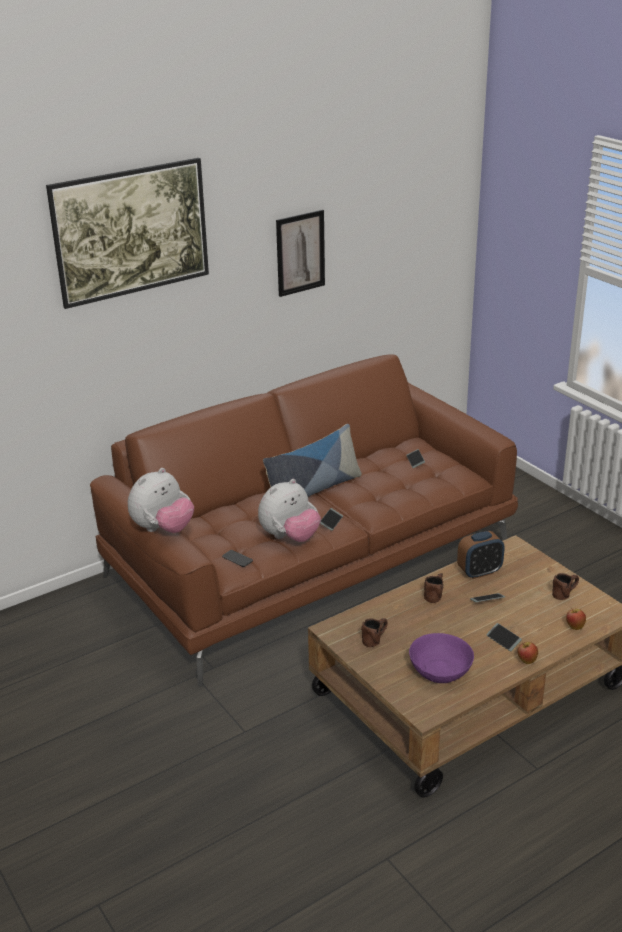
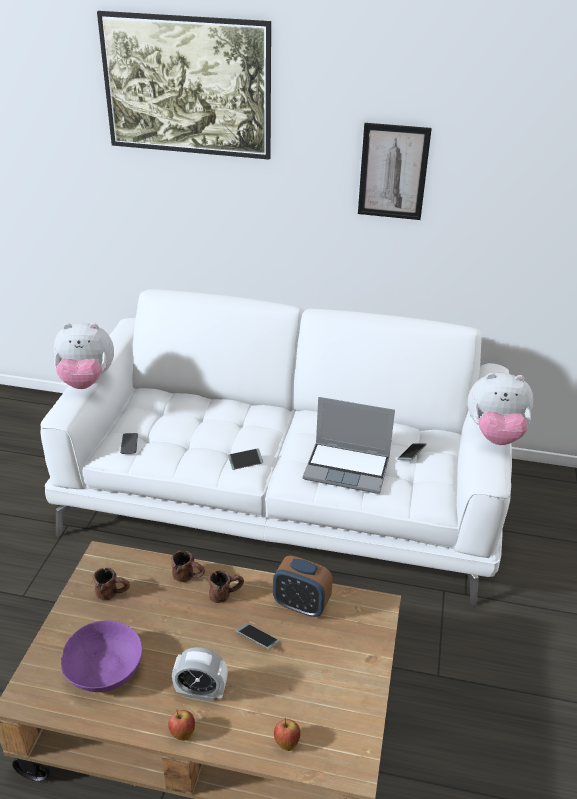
camera: 45 degrees right, 5 degrees up
(290, 537) = (196, 453): plush toy -> plush toy (495, 435)
(313, 490) = (283, 425): pillow -> none
(313, 560) = (286, 495): brown sofa -> white sofa
(395, 488) = (348, 468): none -> laptop
(503, 640) = (201, 691): phone -> alarm clock
(565, 593) = (340, 698): brown mug -> brown mug (189, 577)

